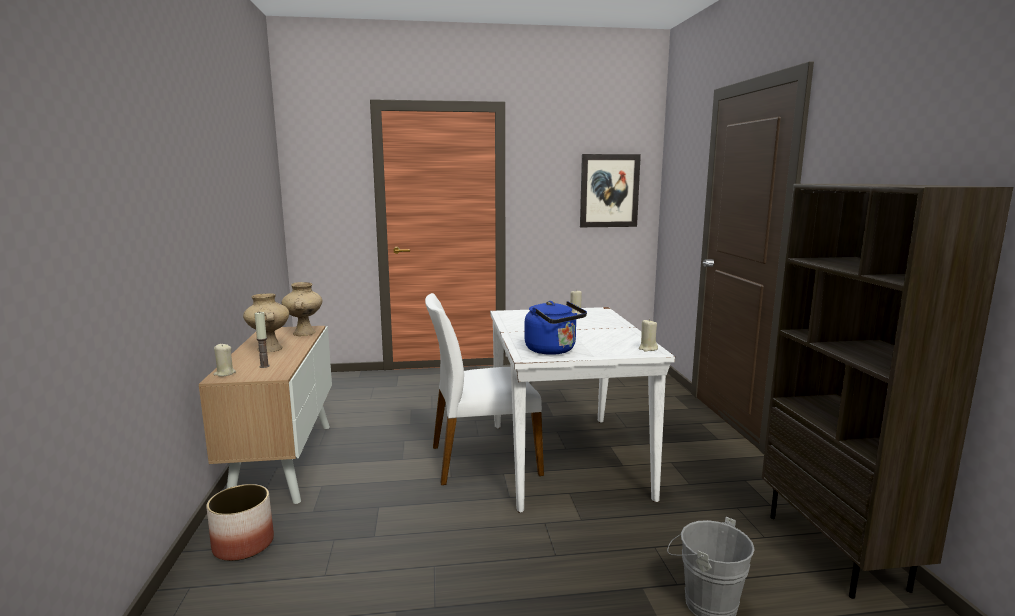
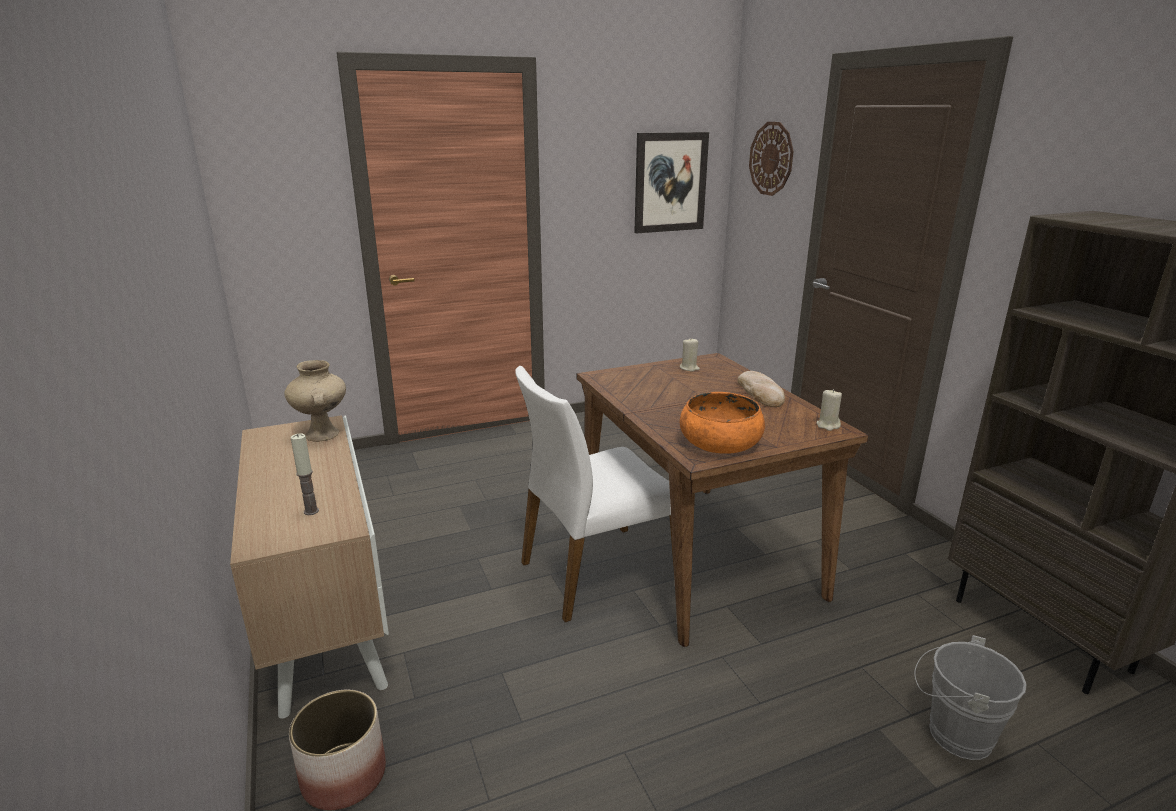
camera: 15 degrees left, 10 degrees up
(225, 373) = (258, 536): beige candle -> none
(269, 348) = (291, 473): beige vase -> none
(553, 350) = (720, 442): blue kettle -> orange bowl
(565, 458) = (695, 553): white dining table -> brown dining table
(615, 329) = (761, 393): none -> bread
(682, 171) = (771, 158): none -> wall clock

